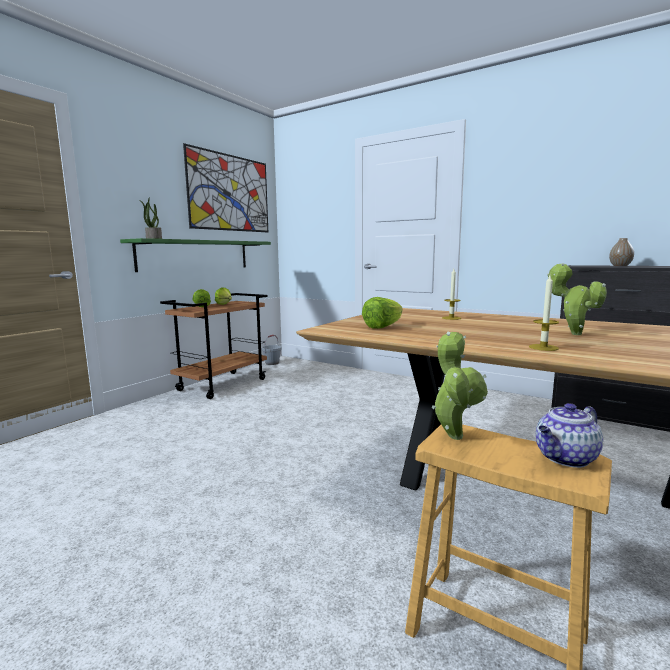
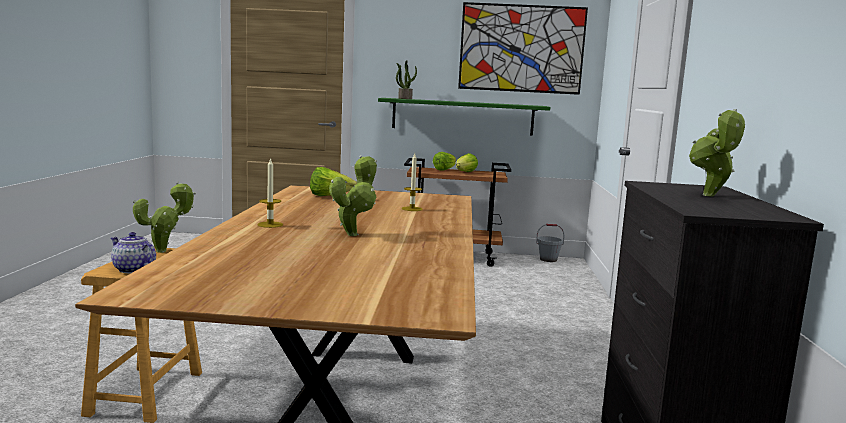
camera: 60 degrees right, 0 degrees up
(620, 266) = (710, 196): vase -> potted plant

